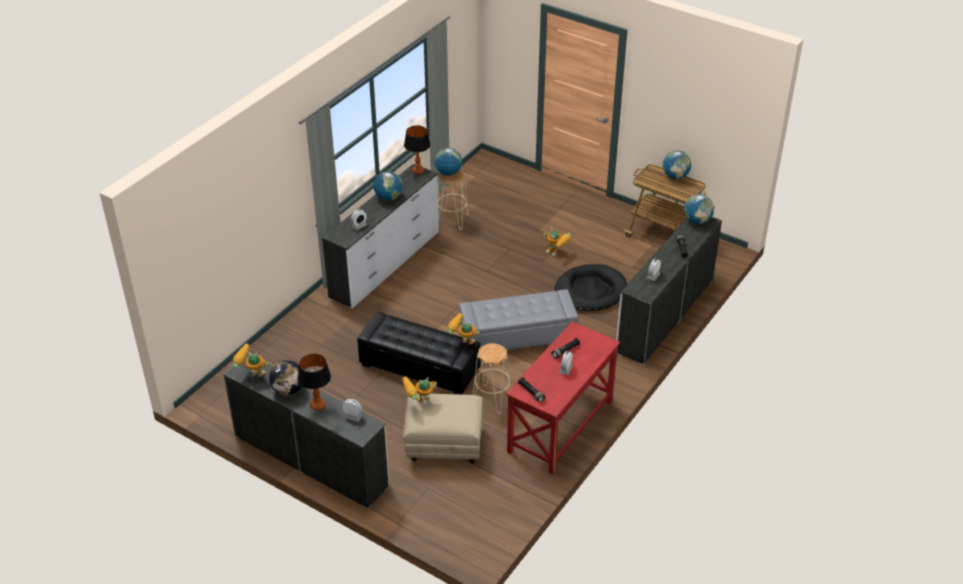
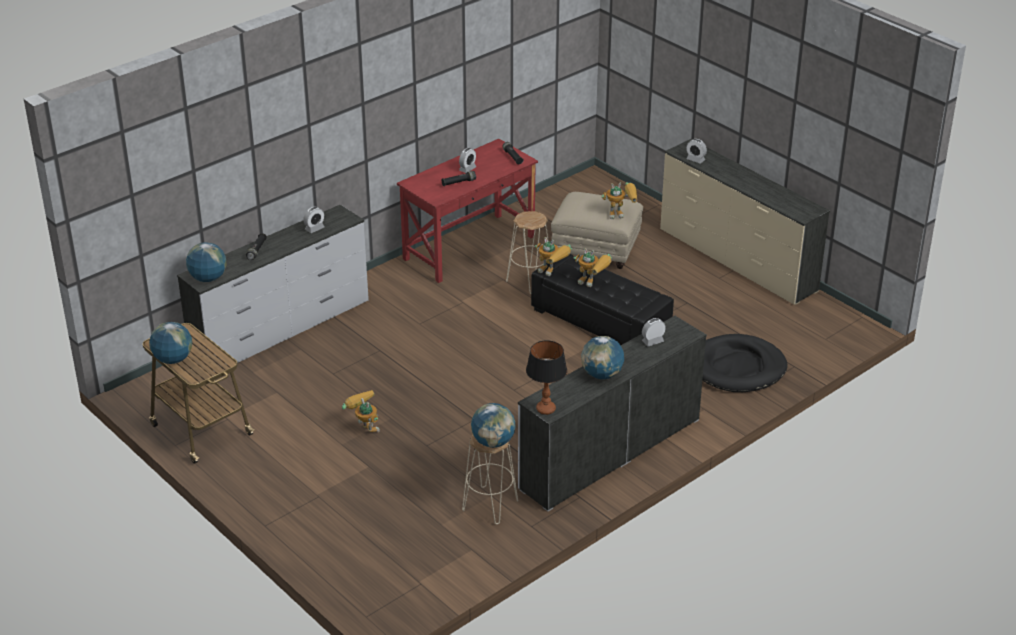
camera: 165 degrees left, 5 degrees down
(251, 375) = (798, 204): toy robot -> toy robot (593, 283)
(288, 390) = (759, 187): globe -> none
(318, 405) = (729, 172): table lamp -> none
(517, 337) = (471, 335): grey ottoman -> none
(590, 291) = (351, 371): black dog bed -> black dog bed (737, 367)

